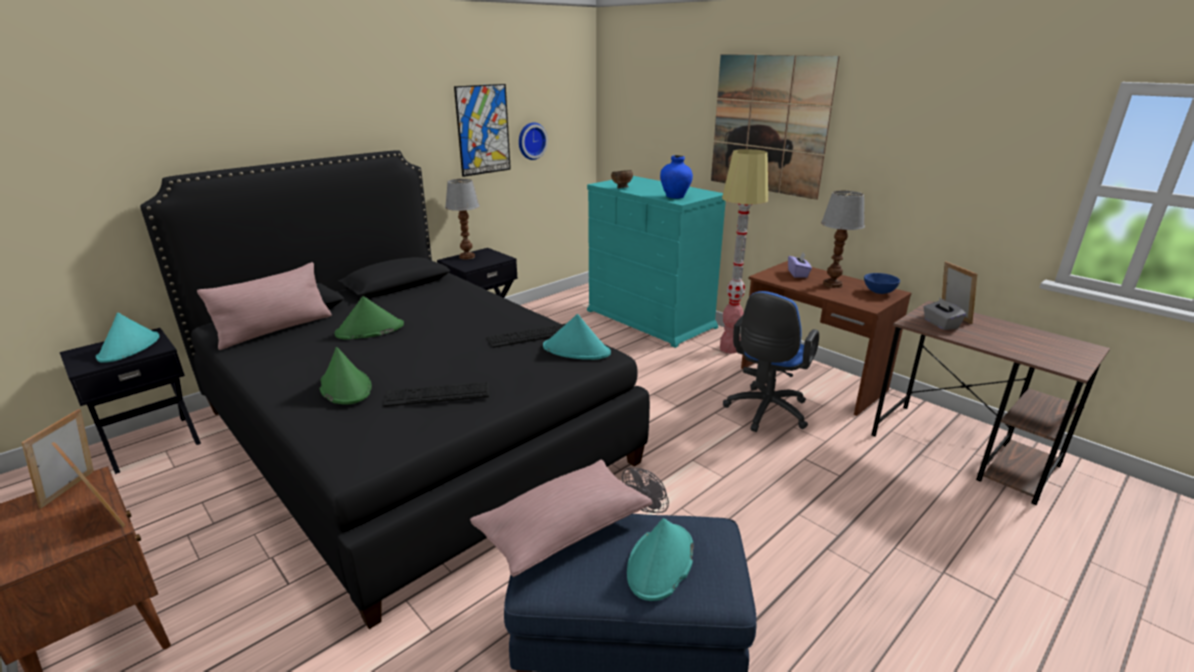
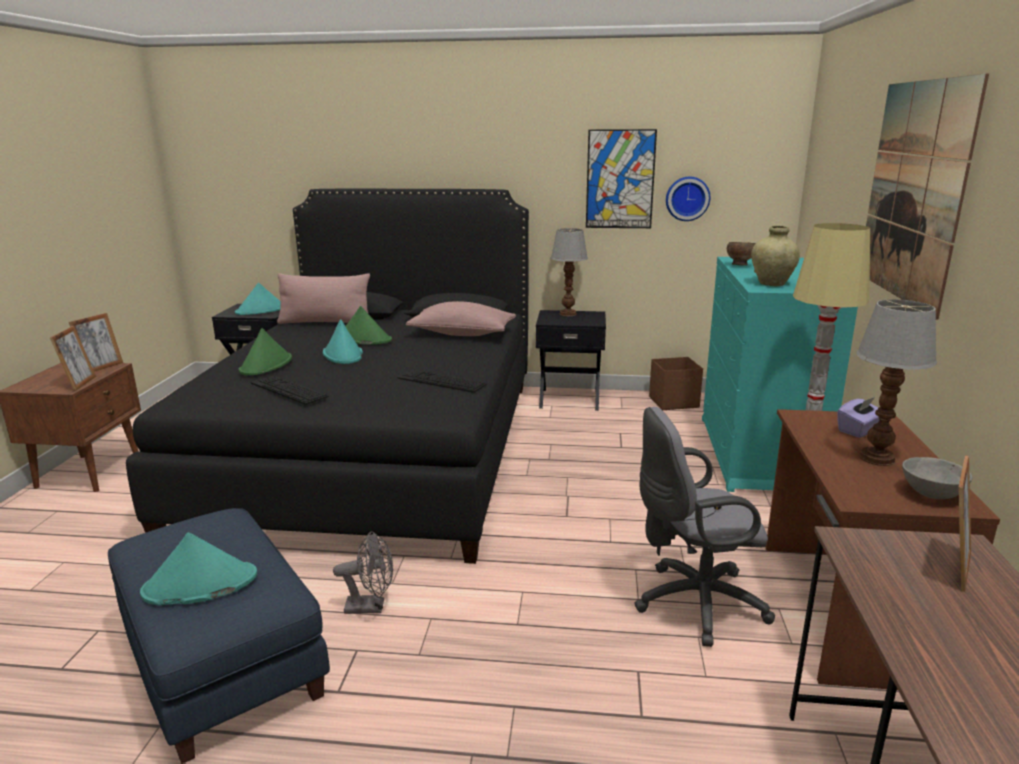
camera: 50 degrees right, 5 degrees down
(74, 490) = (102, 367): picture frame -> picture frame turned 150 degrees clockwise
(553, 306) = (674, 402): none -> brown storage box
(563, 530) = (214, 526): pink pillow -> pink pillow (462, 334)
(577, 350) = (442, 404): turquoise hat -> turquoise hat (343, 354)
(675, 197) = (771, 284): blue vase -> beige vase
(765, 413) = (693, 603): blue office chair -> grey office chair
(878, 292) = (930, 494): blue bowl -> grey bowl
(940, 324) = (894, 563): grey tissue box -> none

